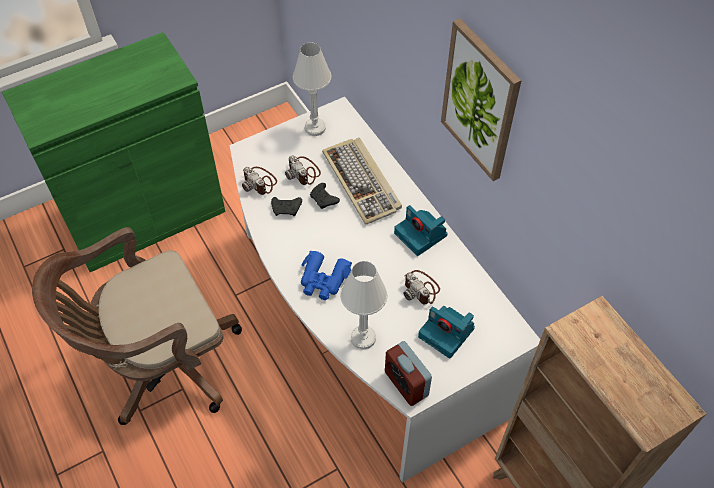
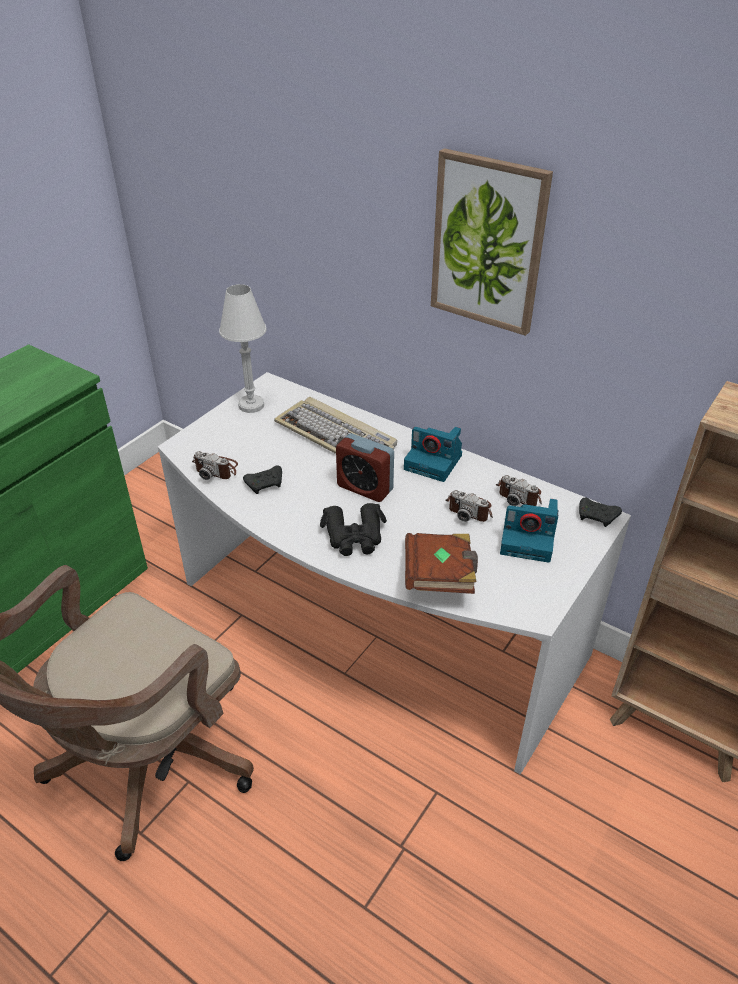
camera: 25 degrees left, 15 degrees down
(303, 172) = (264, 446): camera -> camera (519, 495)
(323, 280) = (354, 536): blue binoculars -> black binoculars
(324, 200) = (304, 463): black game controller -> black game controller (597, 517)
(363, 338) = (440, 576): white table lamp -> brown book
(406, 384) = (521, 604): alarm clock -> alarm clock (365, 488)

